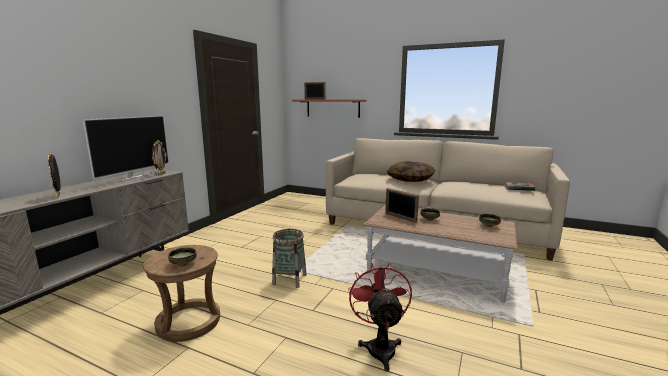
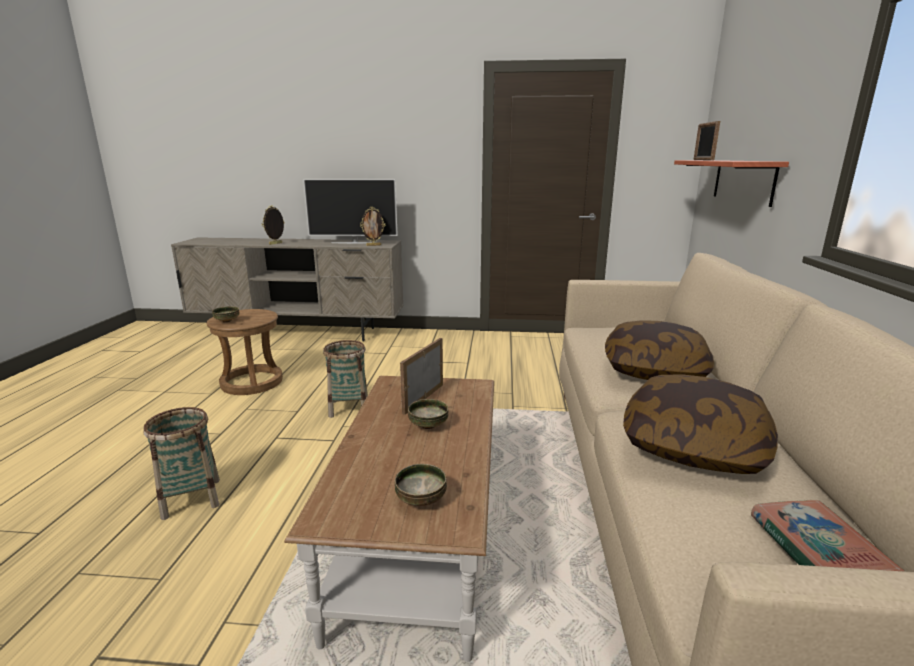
camera: 70 degrees right, 5 degrees up
(380, 346) = (191, 498): red fan -> basket
(470, 186) = (693, 445): none -> pillow

